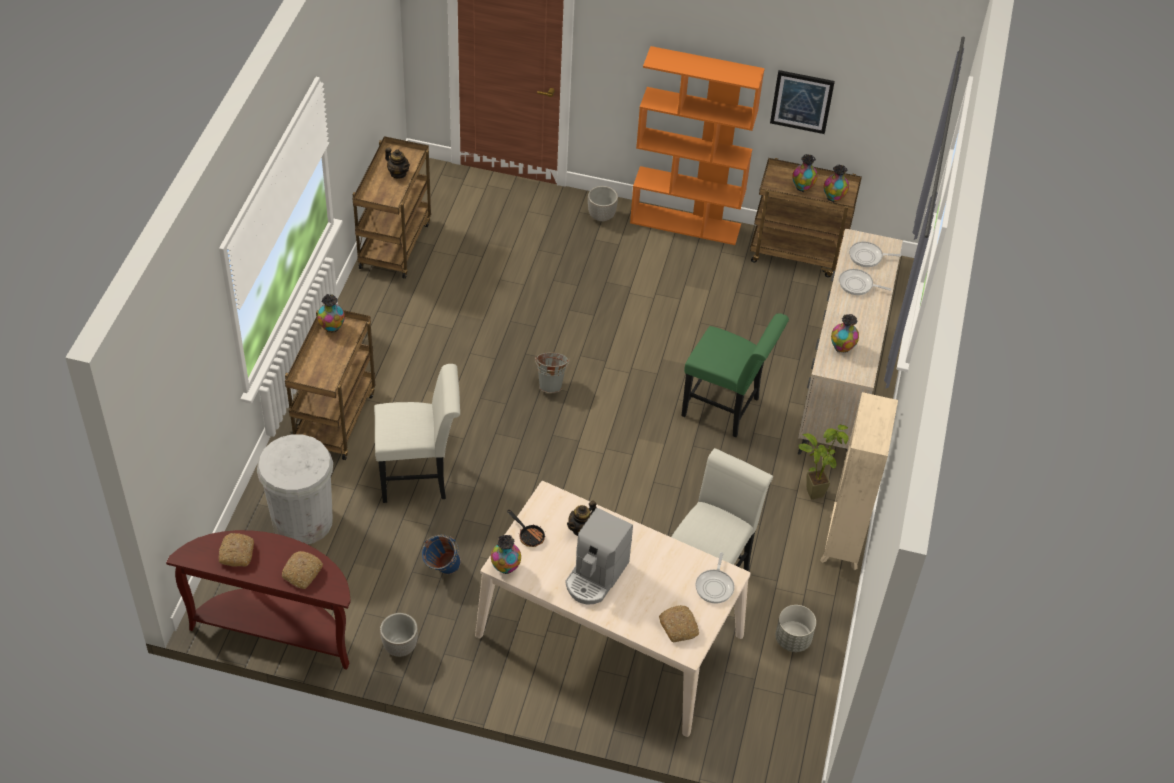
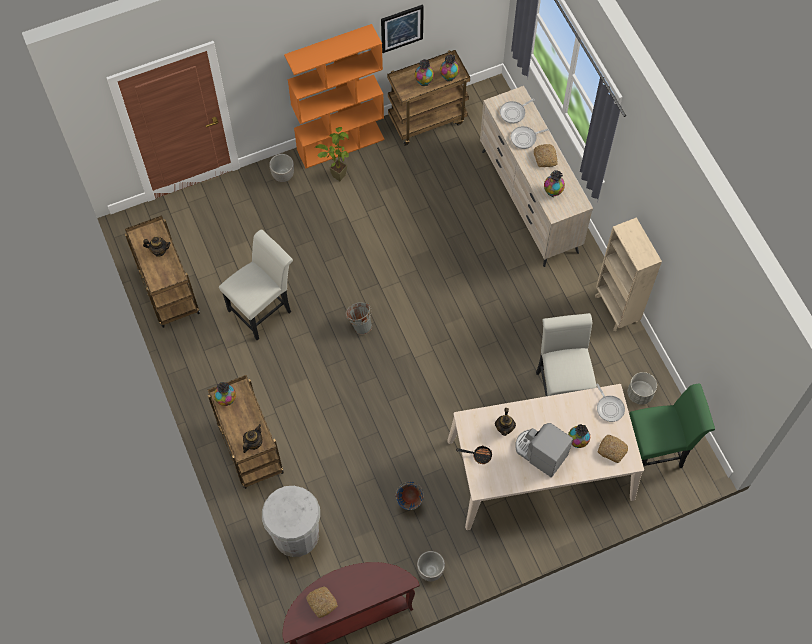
camera: 35 degrees left, 15 degrees up
(302, 573) = (373, 584): bread -> bread (545, 158)
(318, 378) = (253, 443): none -> teapot
(420, 476) = (339, 449): white chair -> white chair (263, 308)
(505, 567) = (485, 487): vase -> vase (577, 441)
(596, 576) = (540, 453): coffee machine -> coffee machine turned 135 degrees clockwise
(726, 409) = (478, 265): green chair -> green chair (658, 449)
(814, 488) = (571, 283): potted plant -> potted plant (336, 173)

